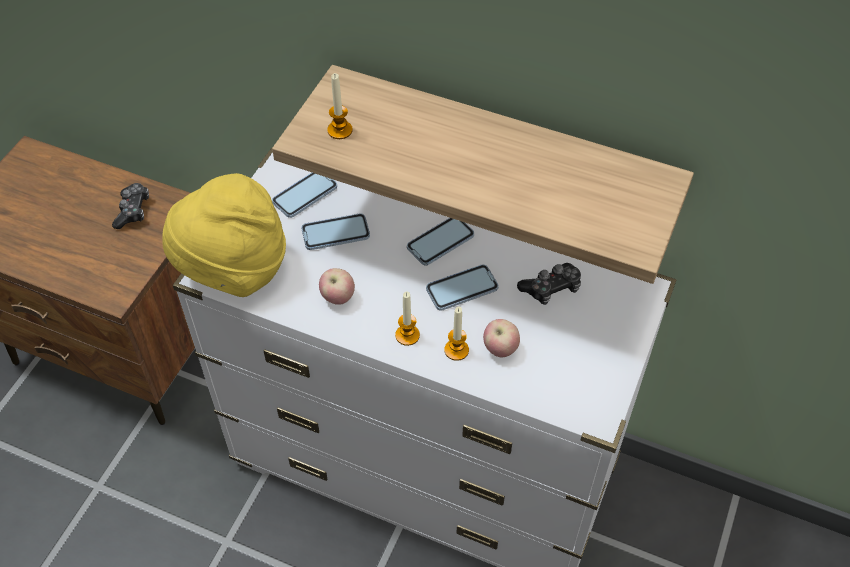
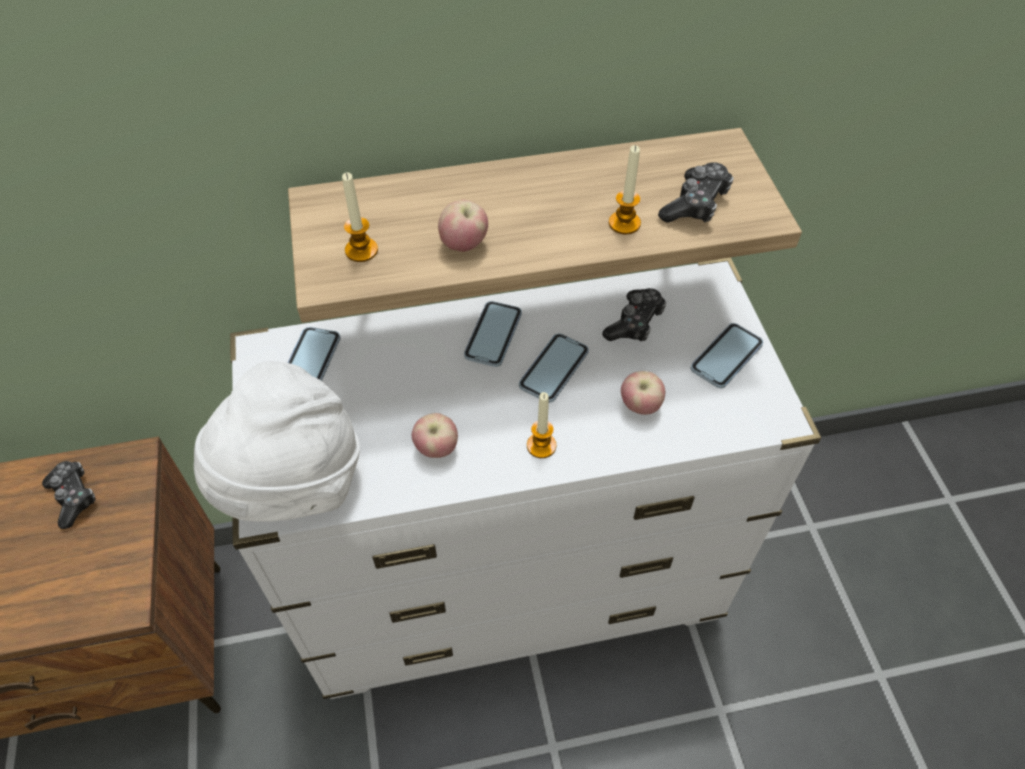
camera: 35 degrees left, 0 degrees up
(233, 268) = (293, 484): yellow hat -> white hat
(335, 233) = (378, 384): phone -> phone (726, 357)
(406, 159) = (464, 245): none -> apple
(456, 350) = (601, 432): candle -> candle (624, 223)
(595, 212) = (695, 204): none -> game controller

